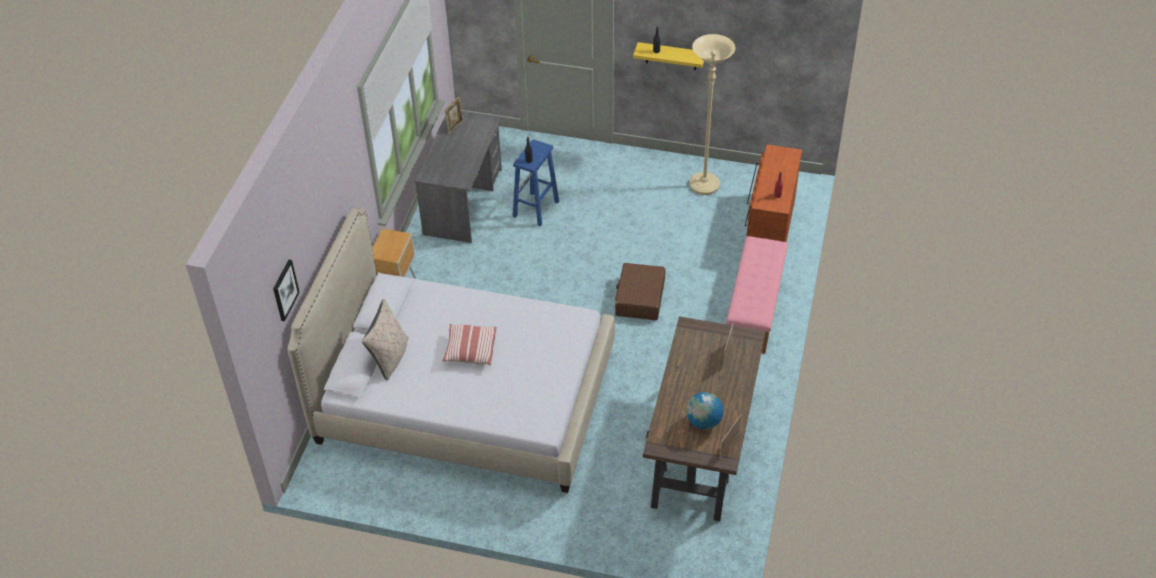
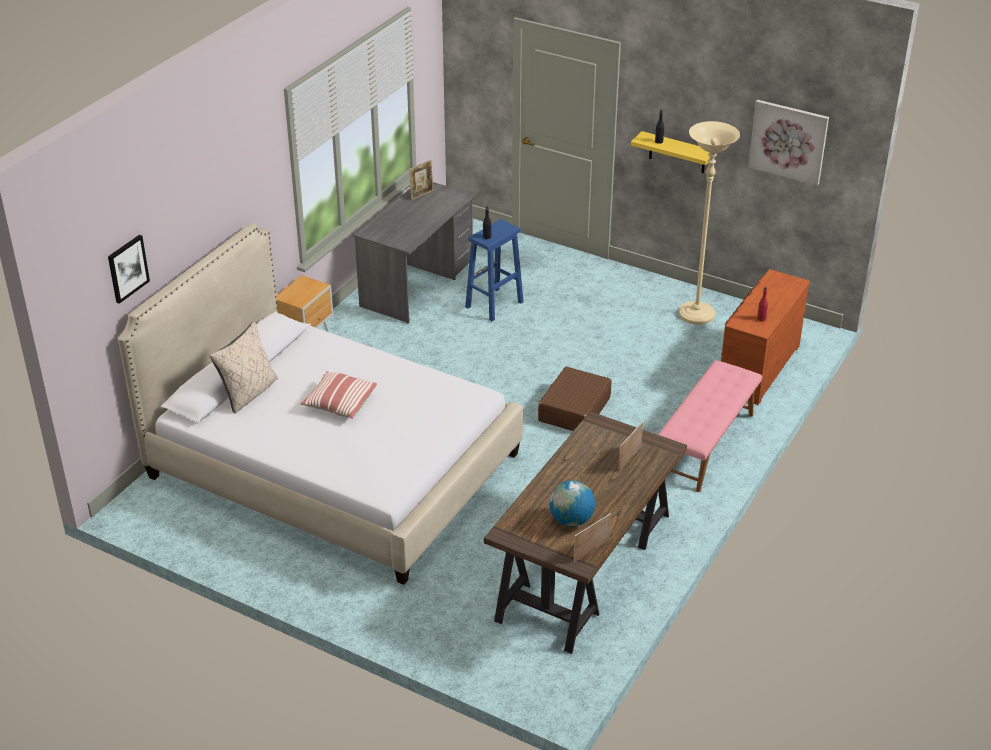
camera: 15 degrees right, 10 degrees down
(770, 39) = (788, 141): none -> picture

